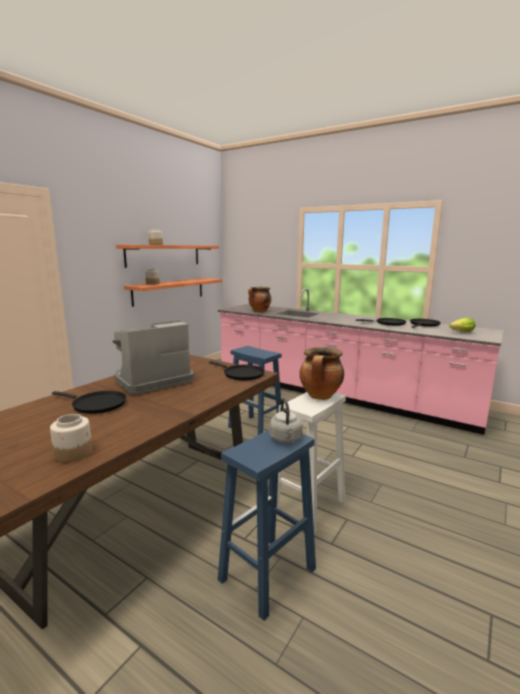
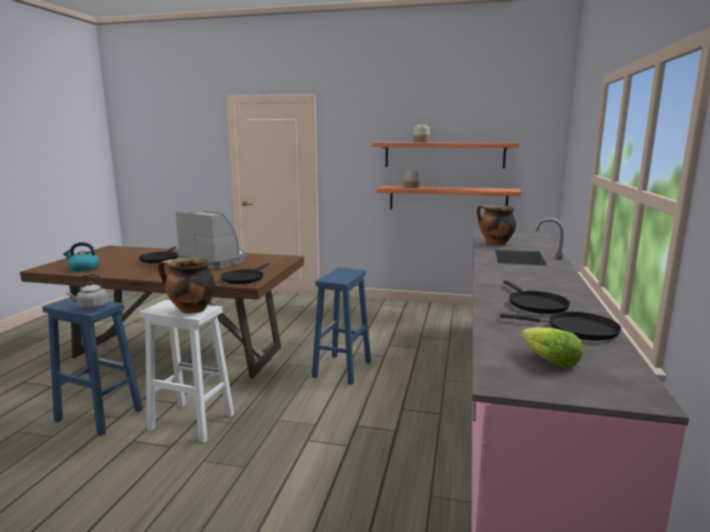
camera: 70 degrees right, 0 degrees up
(74, 453) = (84, 268): jar -> kettle

